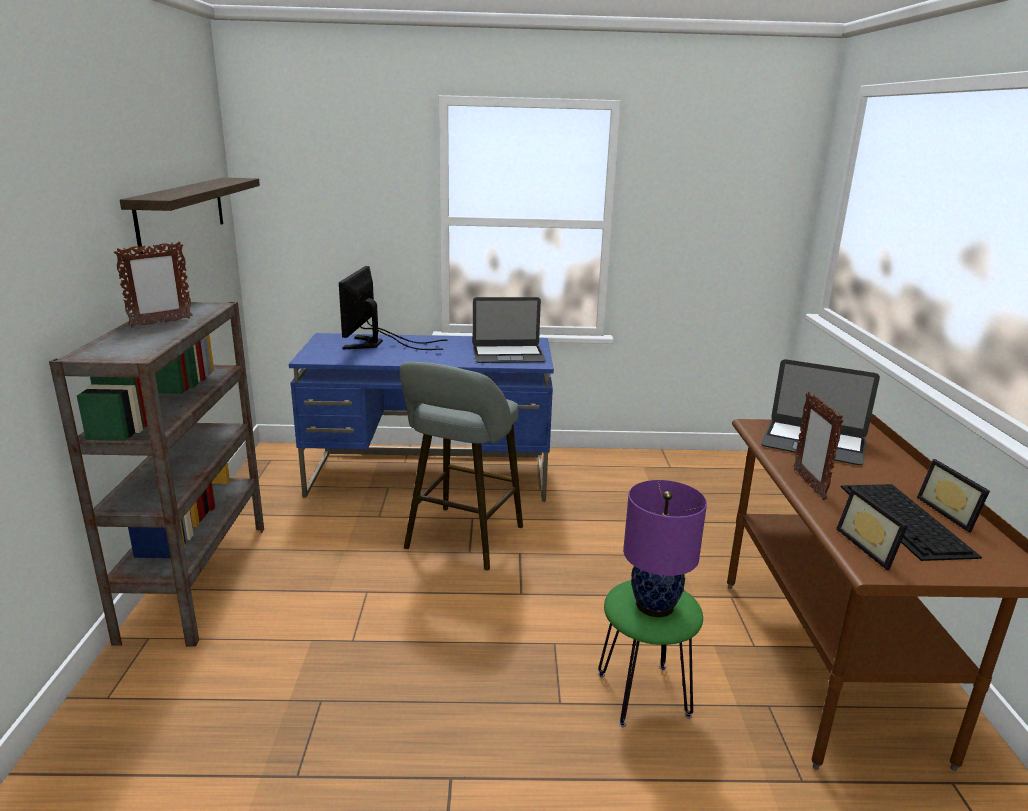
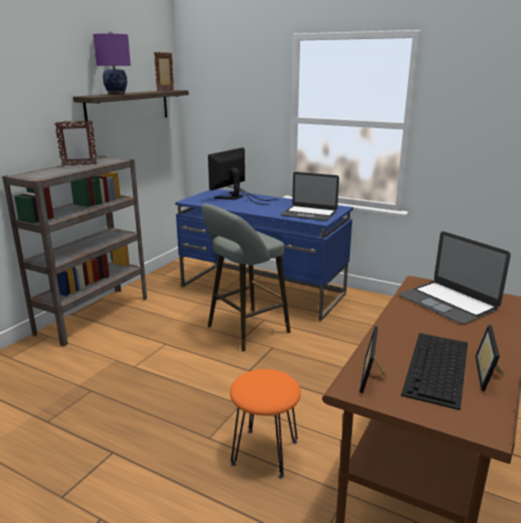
camera: 30 degrees right, 0 degrees up
(643, 694) = (265, 452): green stool -> orange stool
(655, 605) = (261, 386): purple table lamp -> purple table lamp (116, 94)
(809, 484) = (394, 326): picture frame -> picture frame (165, 91)

